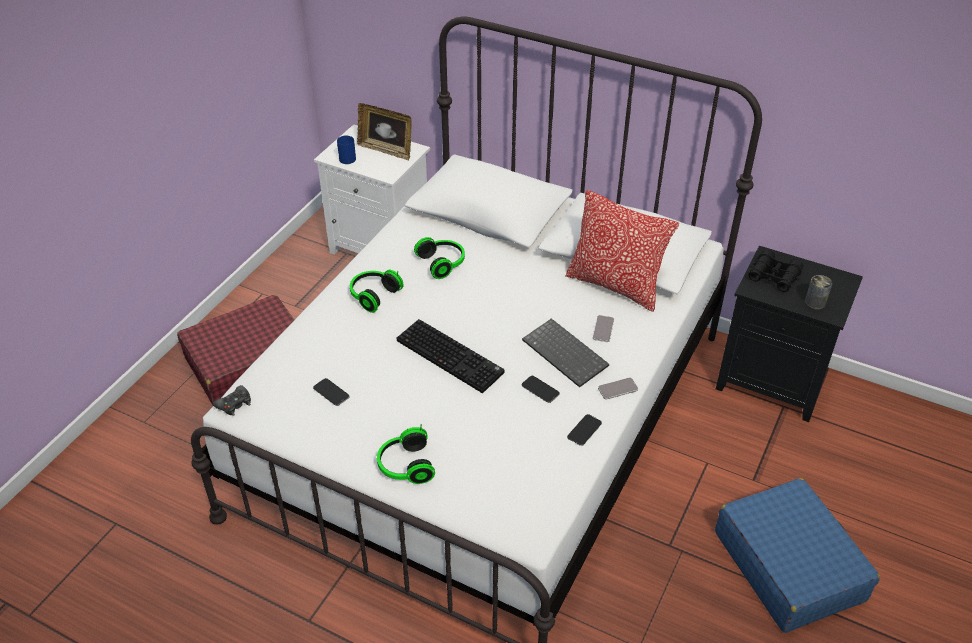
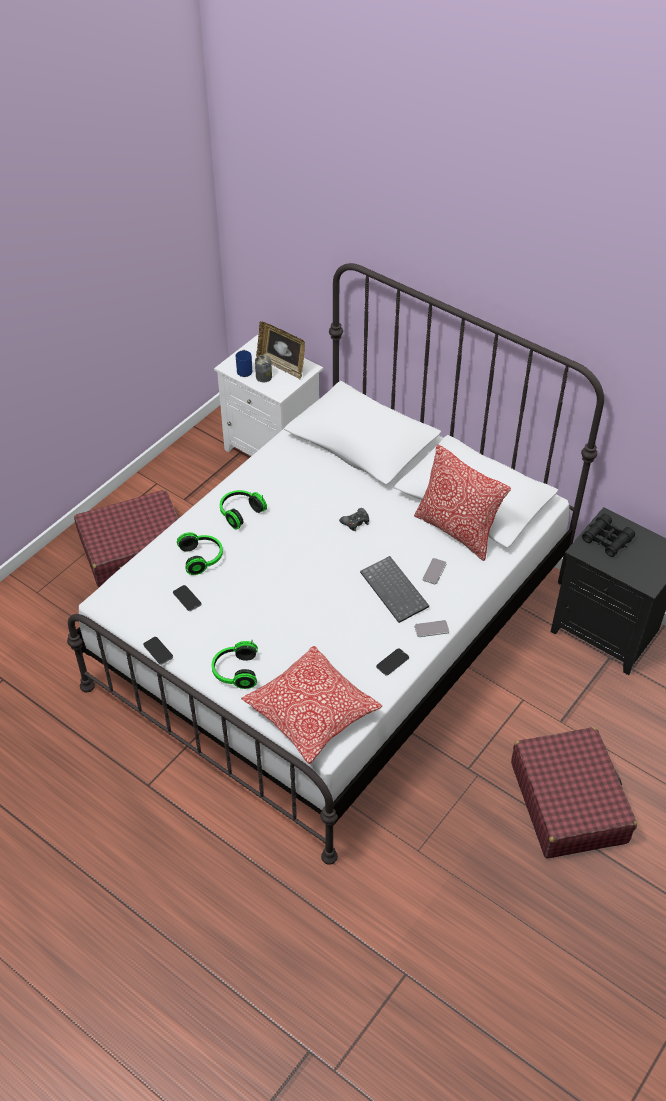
camera: 10 degrees right, 5 degrees up
(234, 404) = (106, 598): black game controller -> black game controller (355, 522)
(443, 263) = (307, 489): headphones -> headphones (202, 558)
(451, 356) = (295, 579): keyboard -> none
(506, 500) = (311, 713): none -> pillow
(540, 390) = (364, 620): phone -> phone (158, 651)
(788, 565) = (568, 801): blue suitcase -> red suitcase
(815, 302) = (636, 570): can -> can (264, 377)

